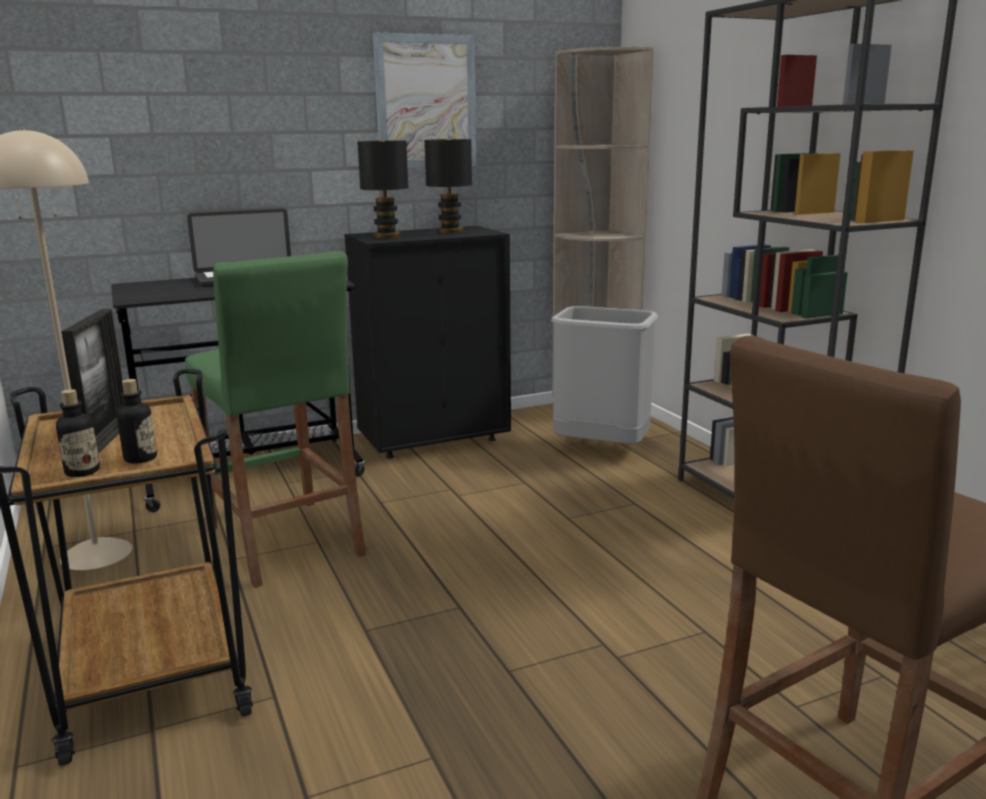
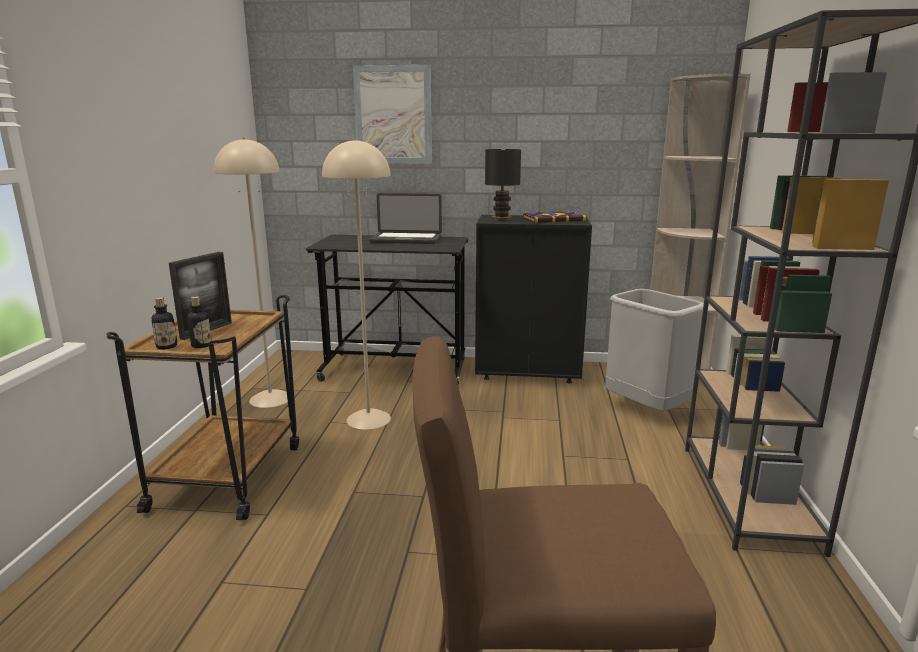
camera: 30 degrees right, 0 degrees up
(284, 541) = (368, 419): green stool -> beige floor lamp
(426, 102) = (555, 120): picture -> picture (393, 115)
(449, 231) = (553, 219): black table lamp -> book

